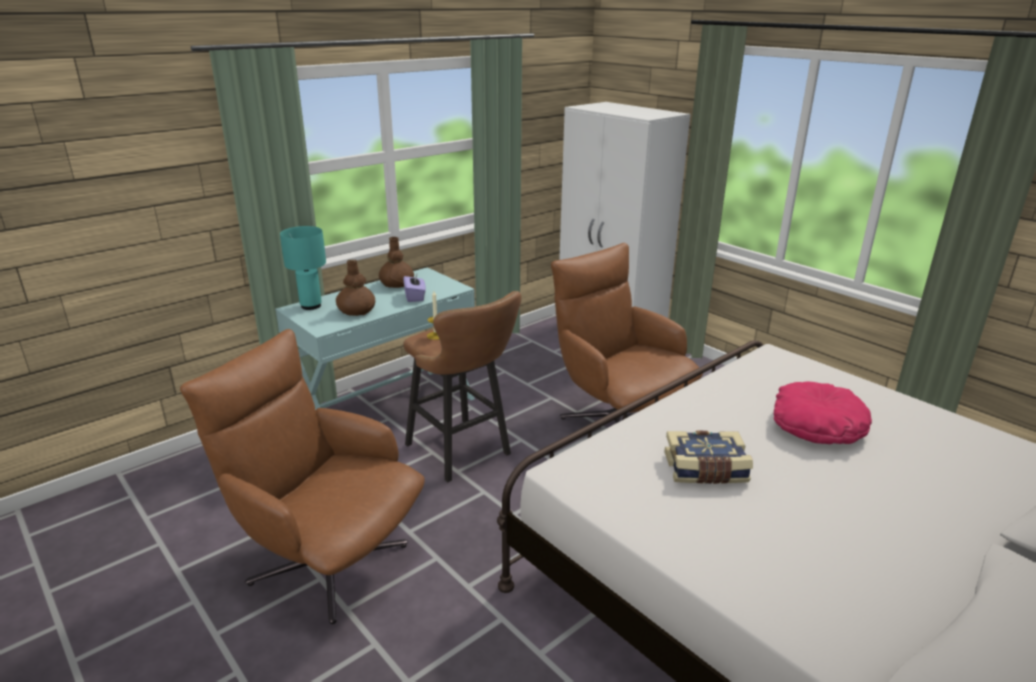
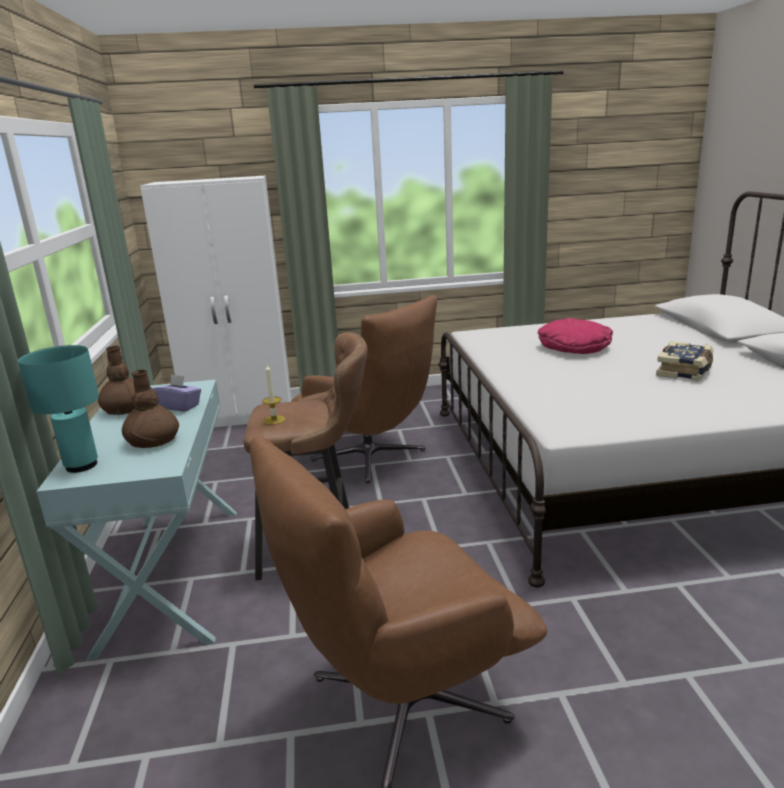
camera: 55 degrees left, 5 degrees down
(618, 420) = (369, 455): brown armchair -> brown armchair turned 135 degrees counterclockwise
(706, 470) = (601, 387): book -> book (685, 371)

